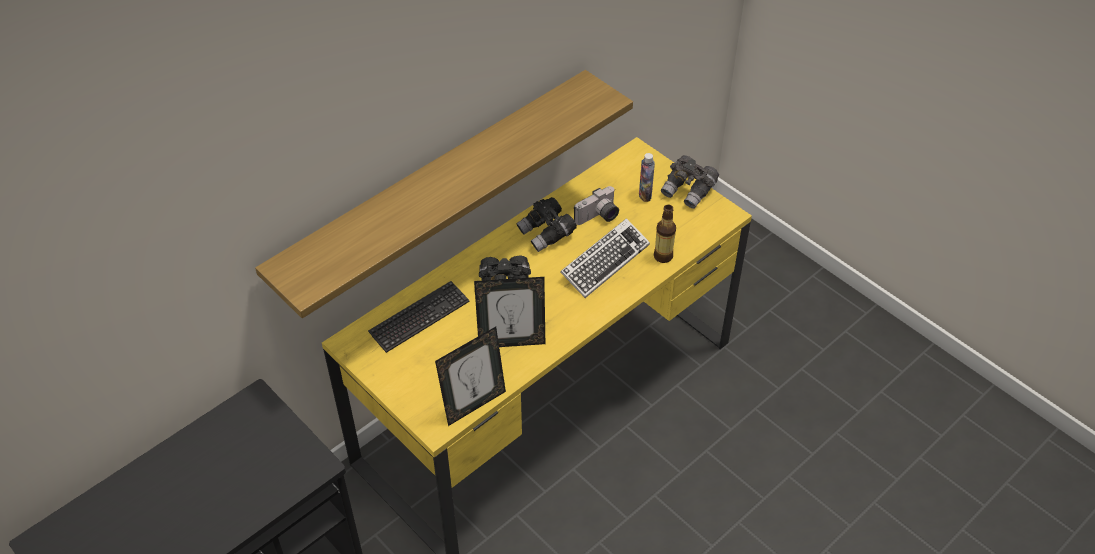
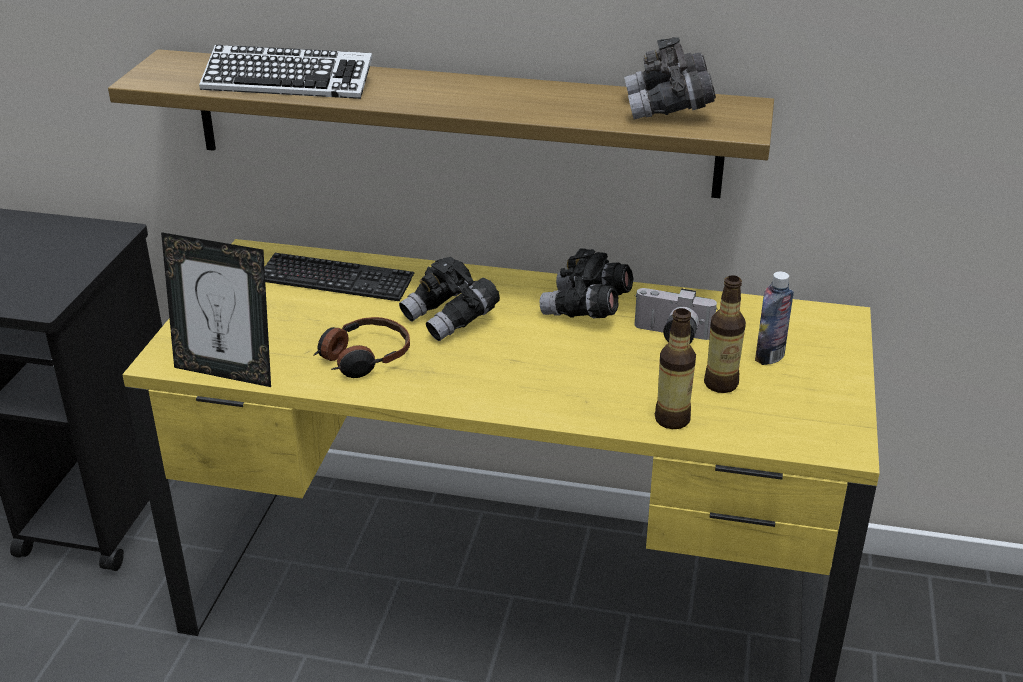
camera: 55 degrees right, 15 degrees down
(511, 342) = (363, 358): picture frame -> headphones
(604, 262) = (594, 374): keyboard -> keyboard (288, 83)
(651, 224) = (721, 384): none -> bottle
(689, 191) = (836, 391): grey binoculars -> grey binoculars (668, 109)

